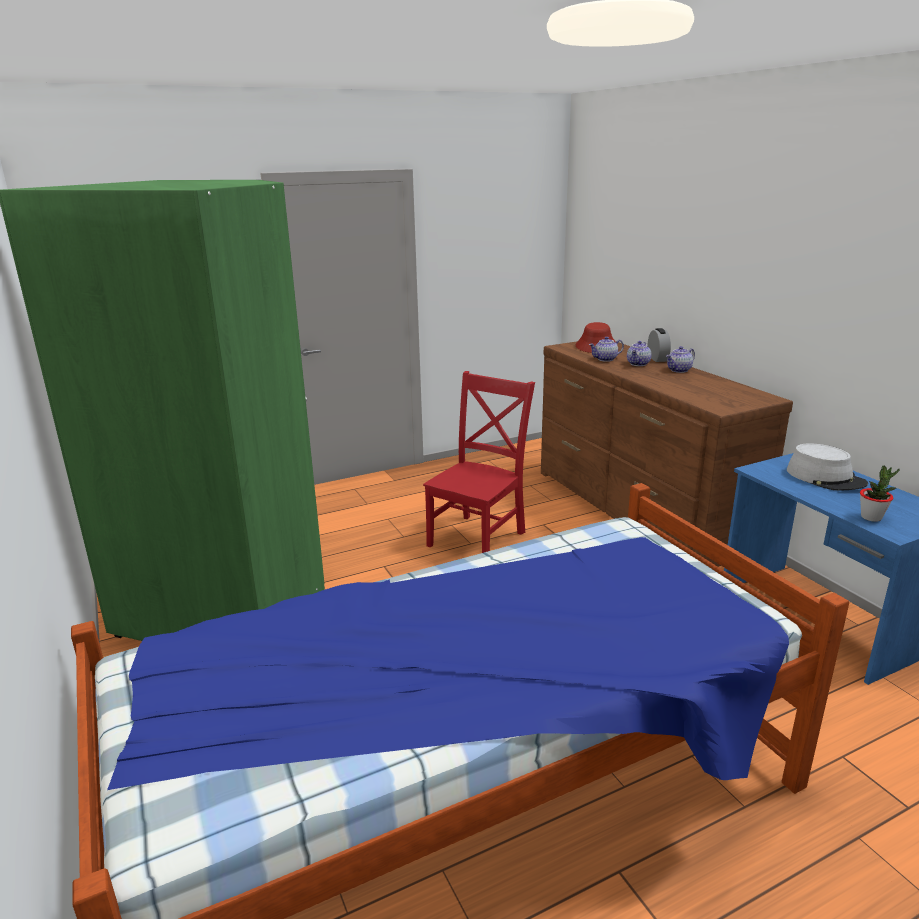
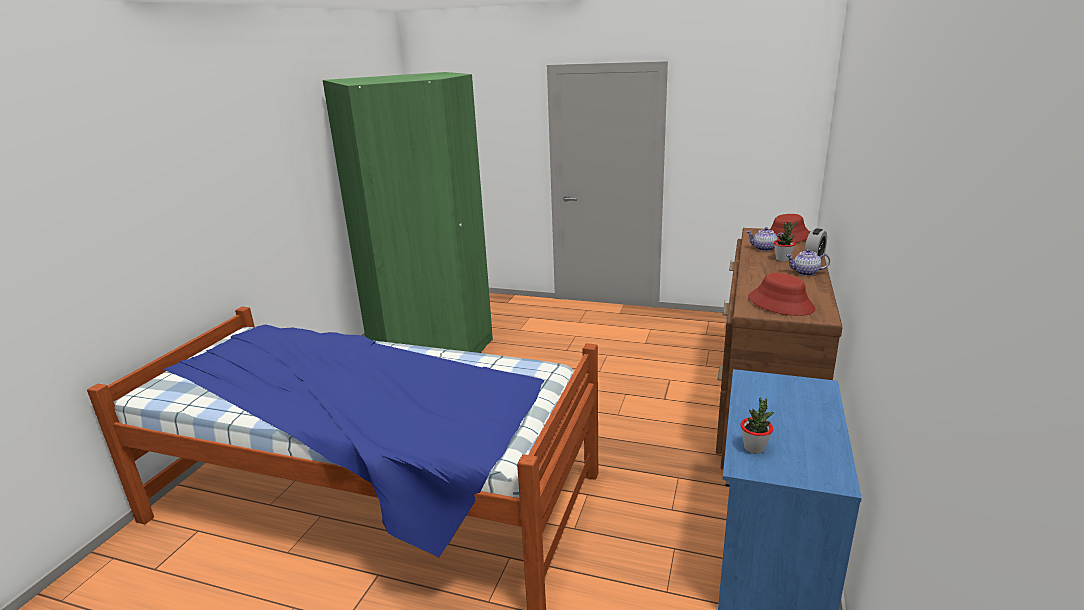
camera: 45 degrees right, 0 degrees up
(479, 537) = (611, 369): red chair -> none
(638, 364) = (782, 259): teapot -> potted plant
(723, 397) = (781, 303): none -> red hat
(825, 478) = (796, 406): grey hat -> none

